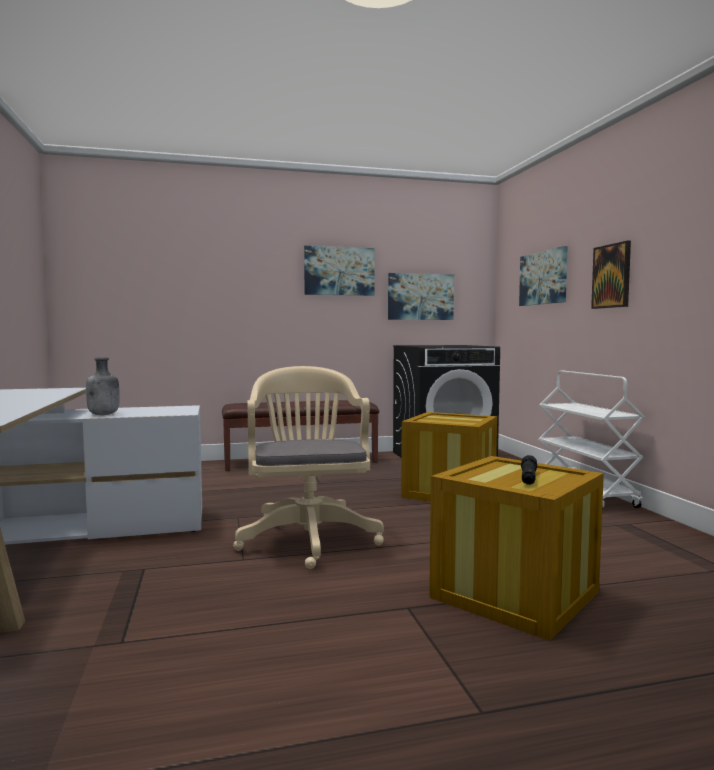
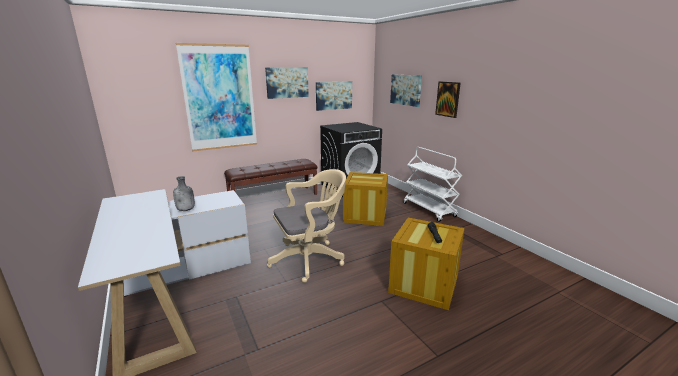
camera: 15 degrees left, 15 degrees up
(228, 289) = (219, 98): none -> picture
(308, 537) = (310, 259): beige office chair -> beige office chair turned 90 degrees clockwise

